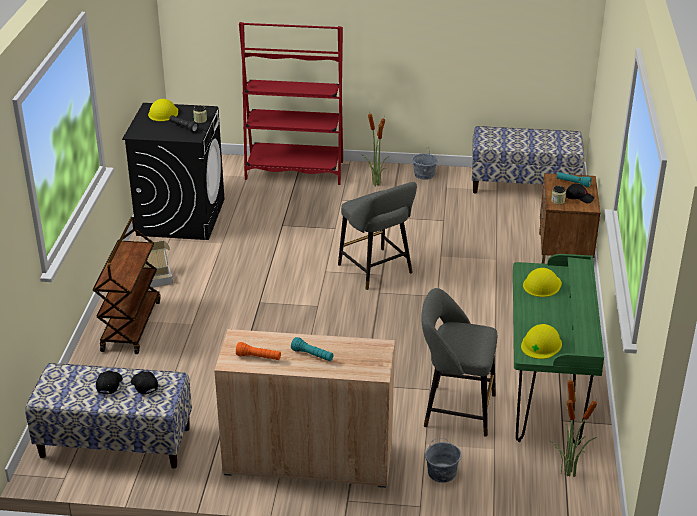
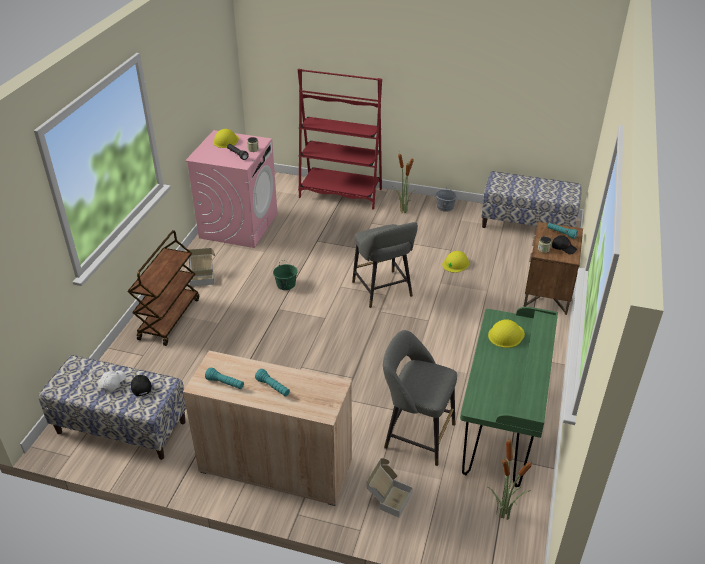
camera: 10 degrees right, 5 degrees up
(109, 385) = (112, 382): black cap -> white cap
(181, 217) = (239, 225): black washing machine -> pink washing machine
(258, 357) = (225, 383): orange flashlight -> turquoise flashlight
(260, 275) = (286, 284): none -> green bucket
(441, 473) = (388, 498): grey bucket -> cardboard box
(541, 344) = (490, 398): yellow hard hat -> yellow hard hat (455, 263)

